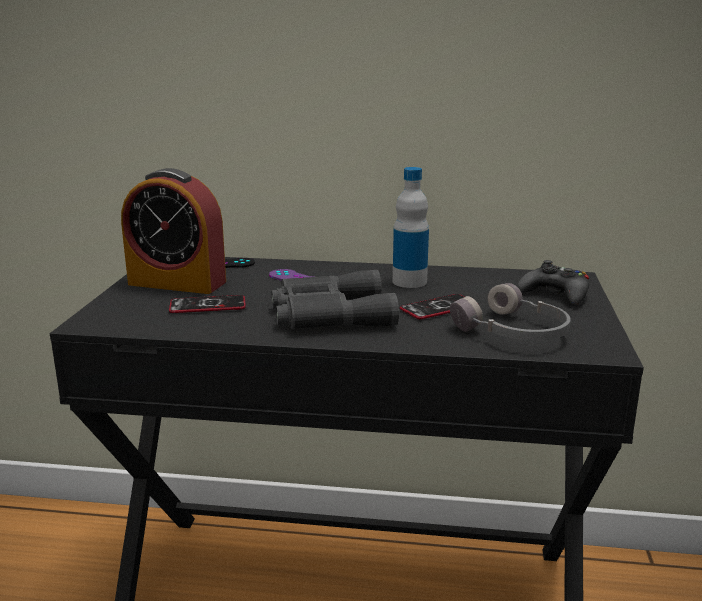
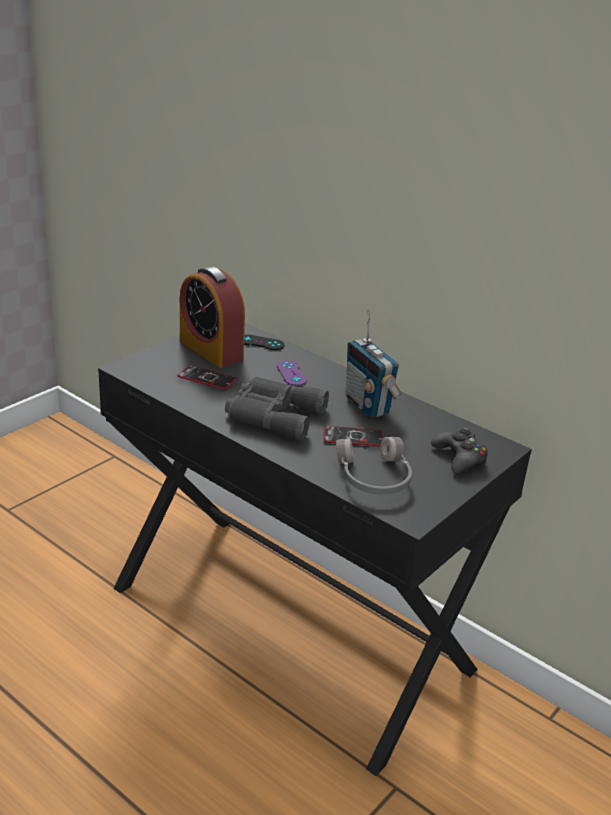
camera: 30 degrees right, 10 degrees up
(409, 282) = (367, 405): bottle -> radio

